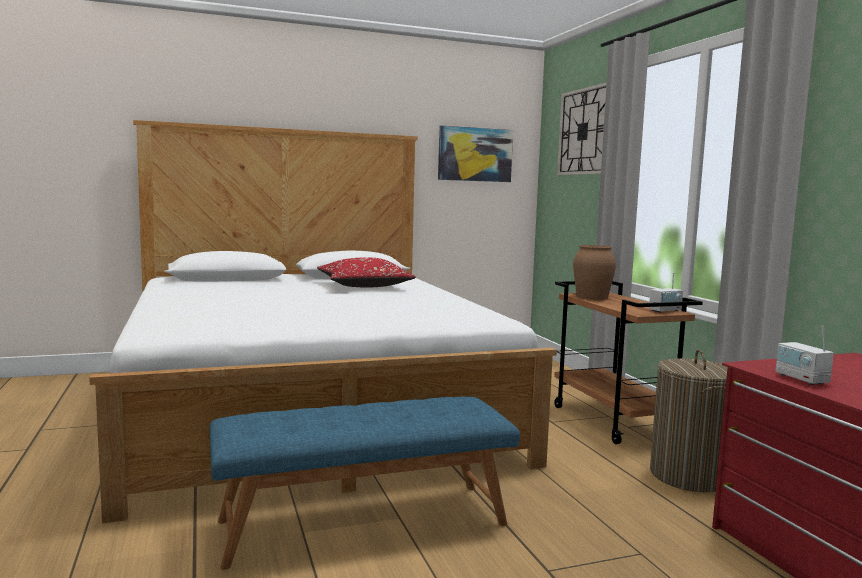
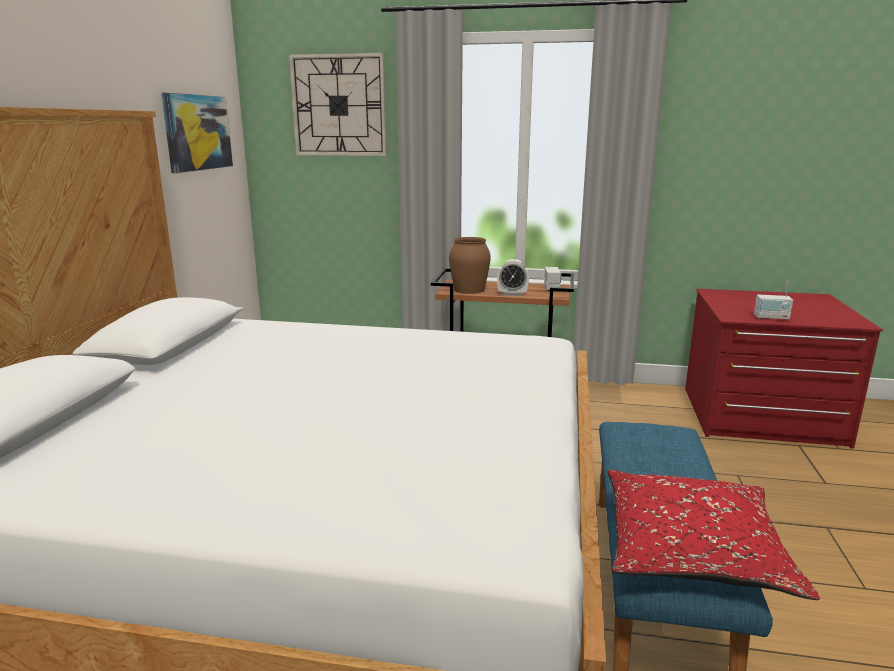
camera: 60 degrees left, 10 degrees up
(364, 286) = (271, 352): red pillow -> red pillow (693, 551)
(610, 305) = (512, 294): none -> alarm clock
(689, 476) = (623, 411): laundry basket -> none

